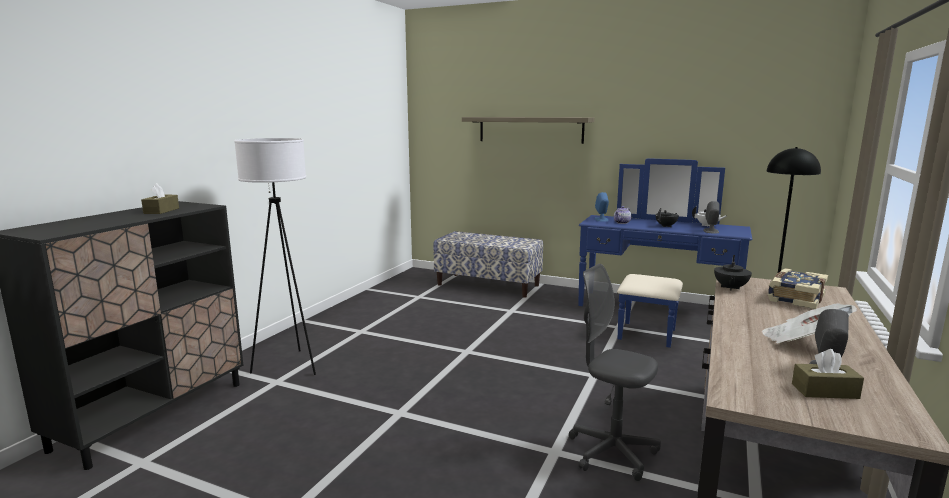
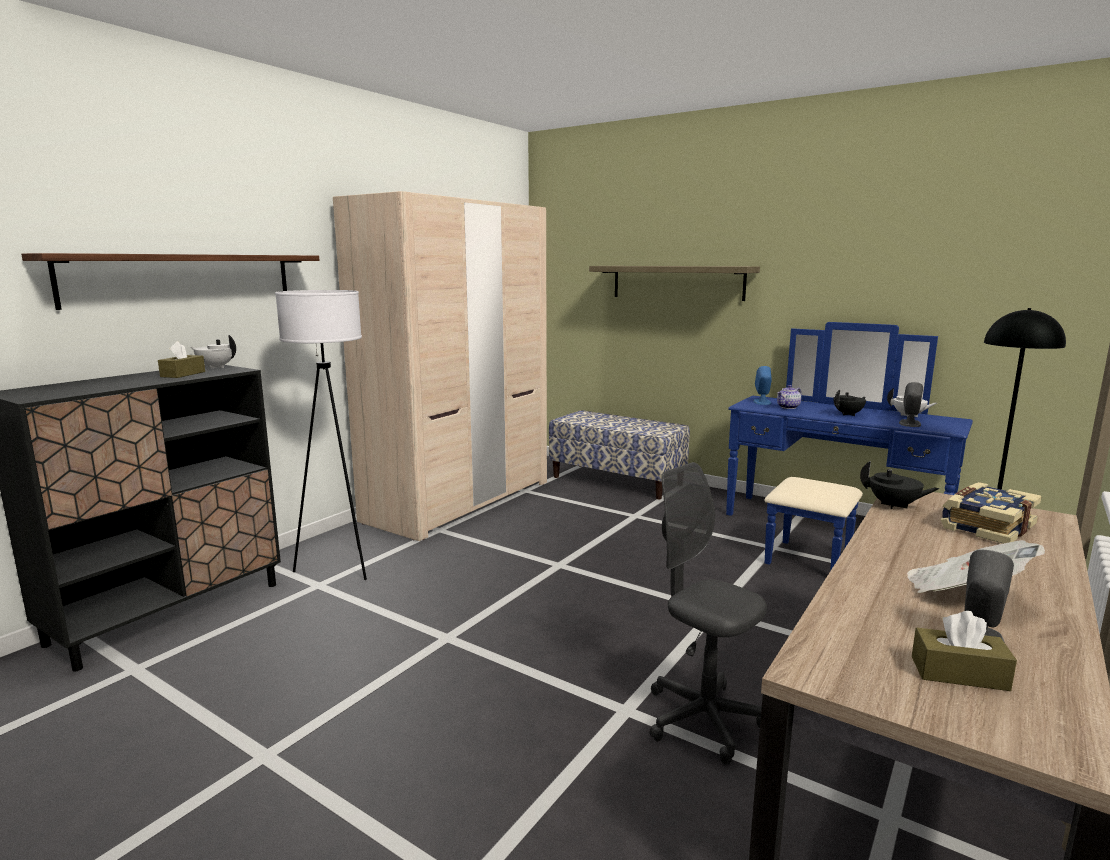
camera: 10 degrees right, 0 degrees up
(152, 130) = (183, 279): none -> shelf
(184, 204) = (216, 367): none -> white teapot
(369, 308) = (460, 501): none -> beige wardrobe
(730, 288) = (894, 506): black teapot -> black teapot turned 90 degrees counterclockwise

